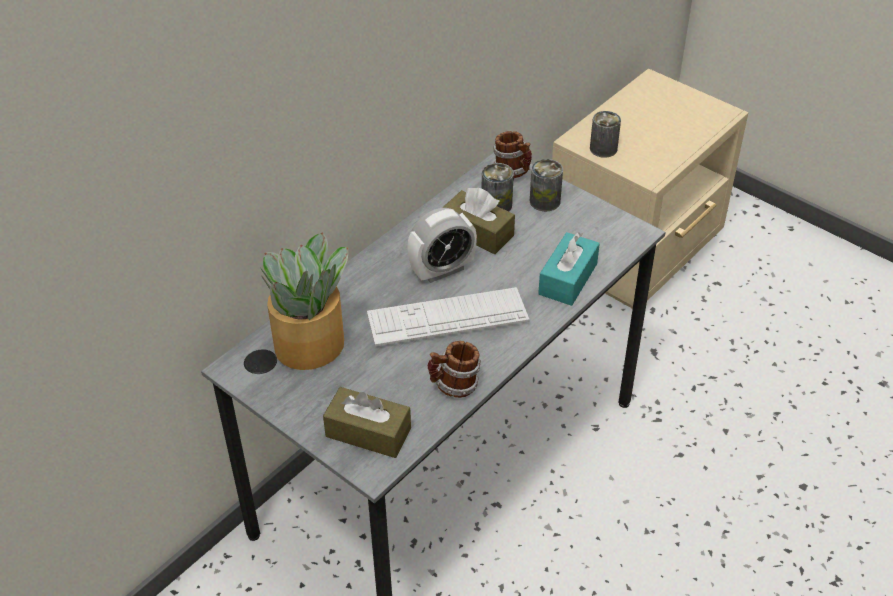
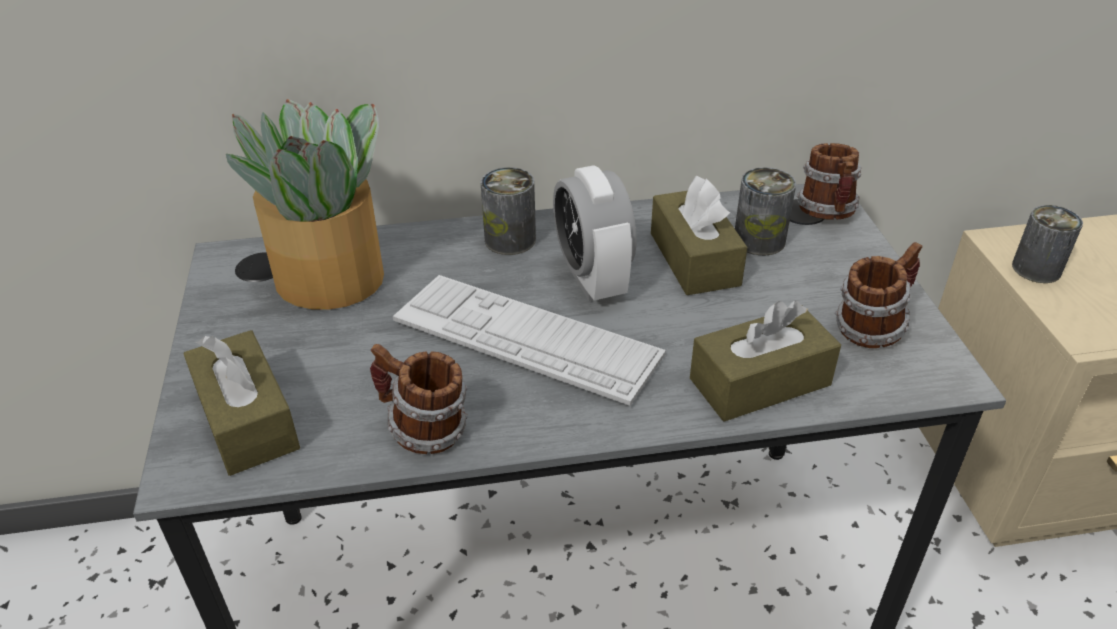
camera: 40 degrees right, 5 degrees down
(442, 270) = (592, 279): alarm clock -> alarm clock turned 60 degrees clockwise
(545, 201) = (837, 266): can -> can (510, 239)
(568, 279) = (760, 382): turquoise tissue box -> brown tissue box
(587, 226) = (871, 328): none -> mug

